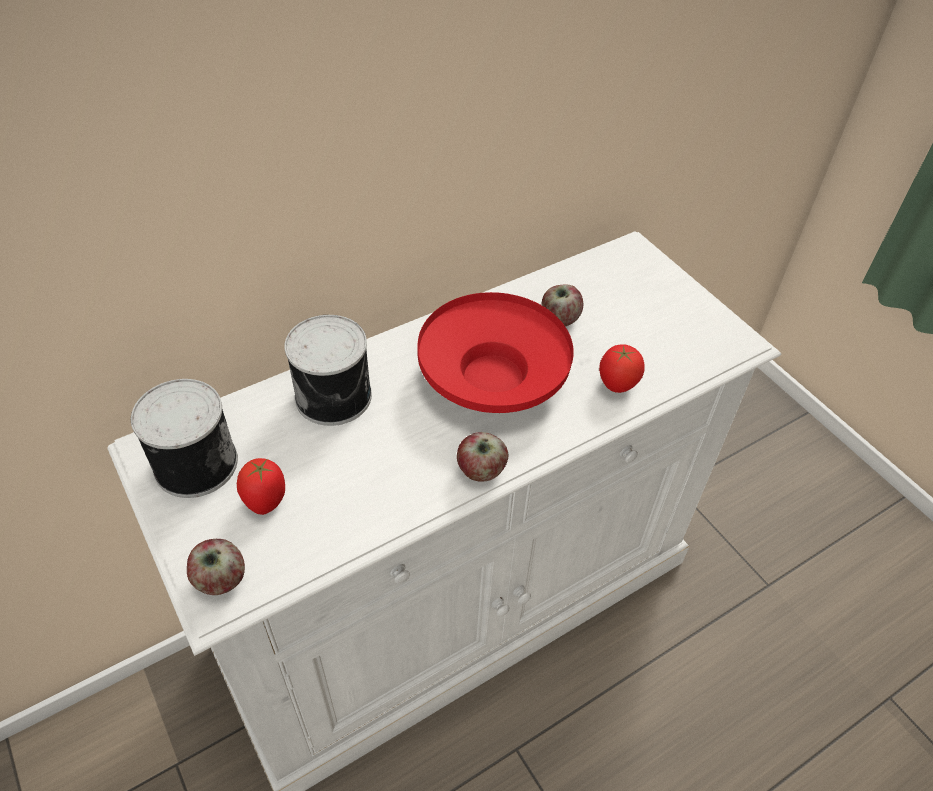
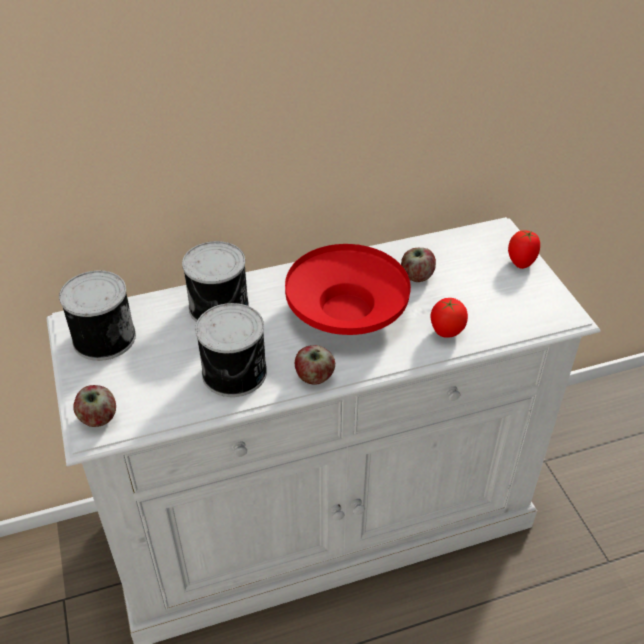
camera: 15 degrees right, 5 degrees down
(266, 500) = (146, 371): tomato -> tomato (520, 262)
(382, 482) = (236, 373): none -> can

